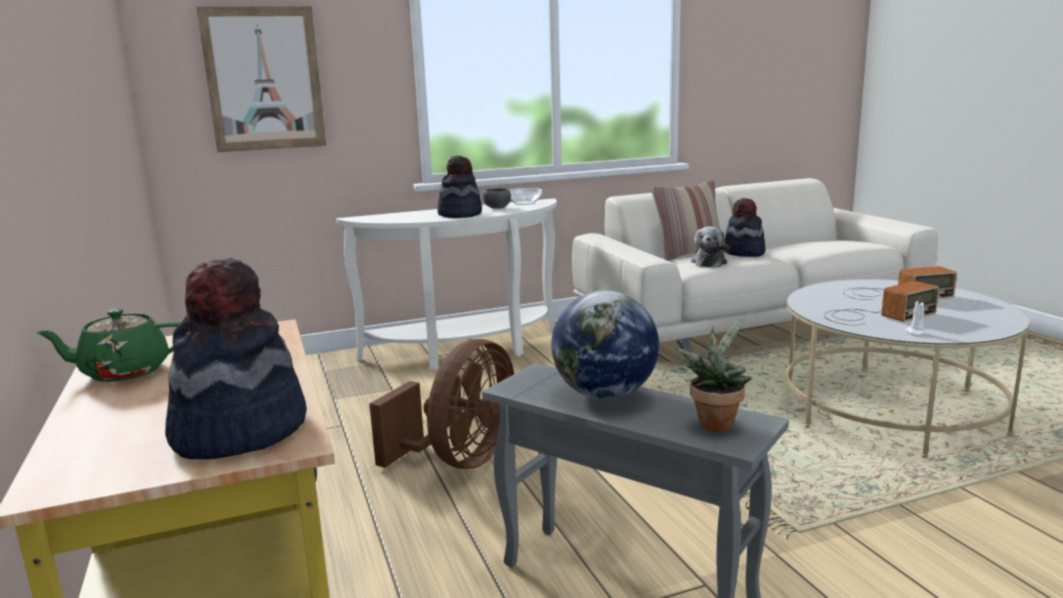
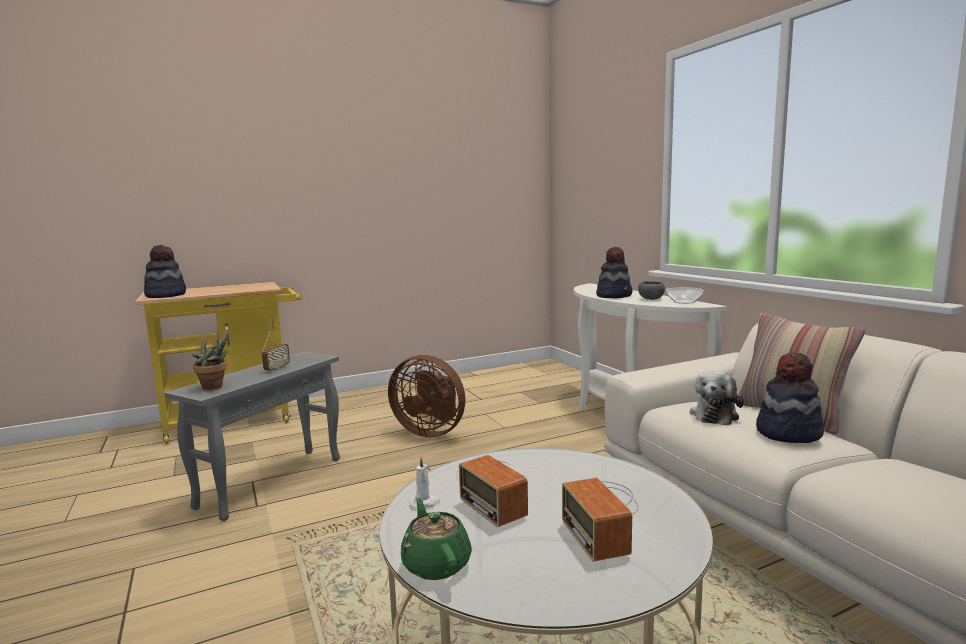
camera: 85 degrees right, 5 degrees down
(123, 372) = (237, 286): green teapot -> green teapot (436, 563)
(264, 79) = (590, 185): picture -> none
(604, 394) = (277, 368): globe -> radio
(709, 262) = (715, 415): plush toy -> plush toy turned 75 degrees counterclockwise

